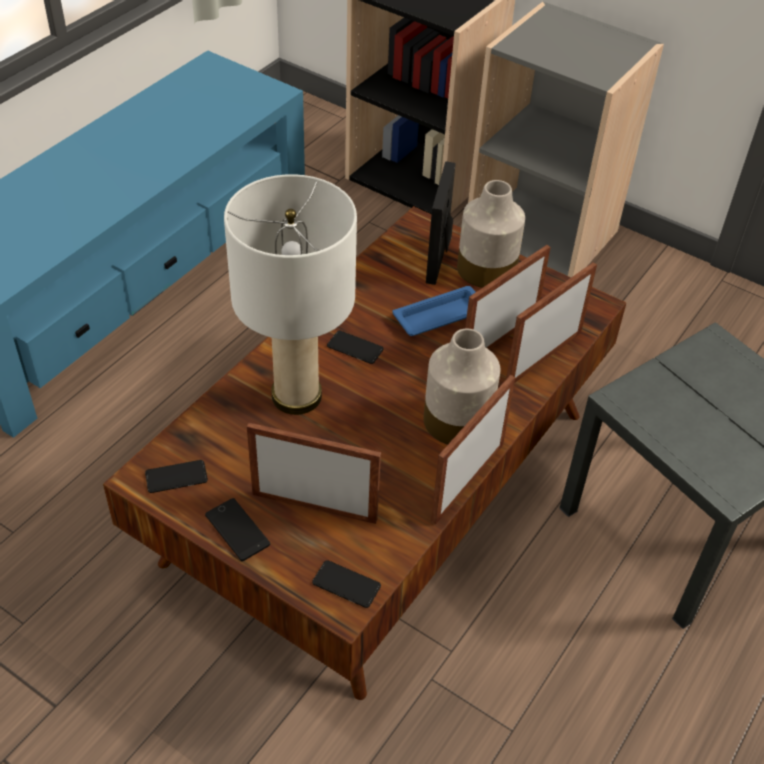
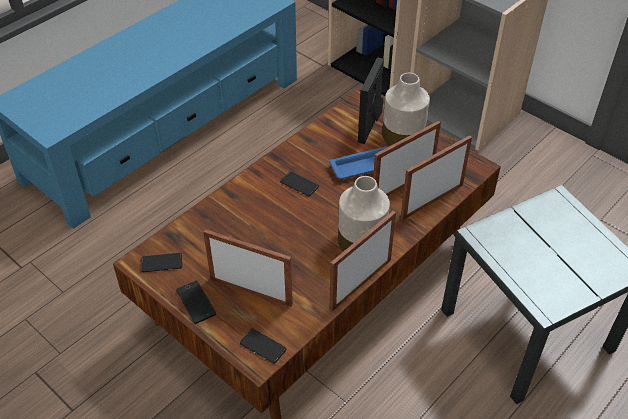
camera: 10 degrees right, 0 degrees up
(296, 396) = (252, 215): white table lamp -> none

